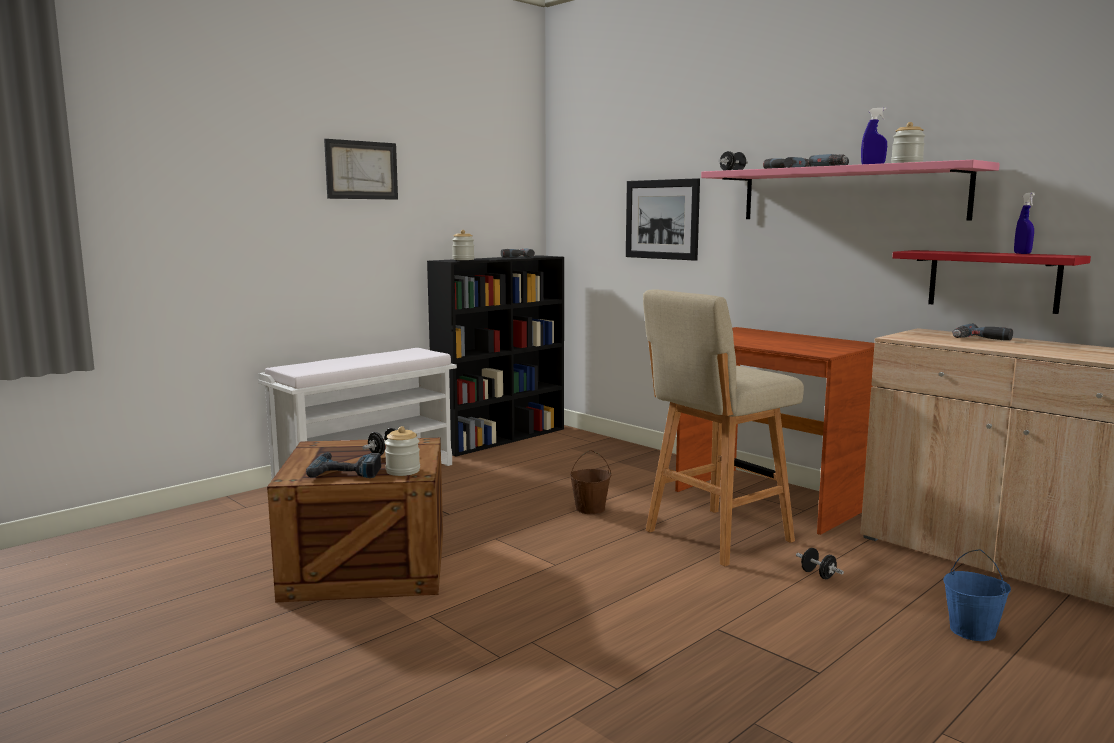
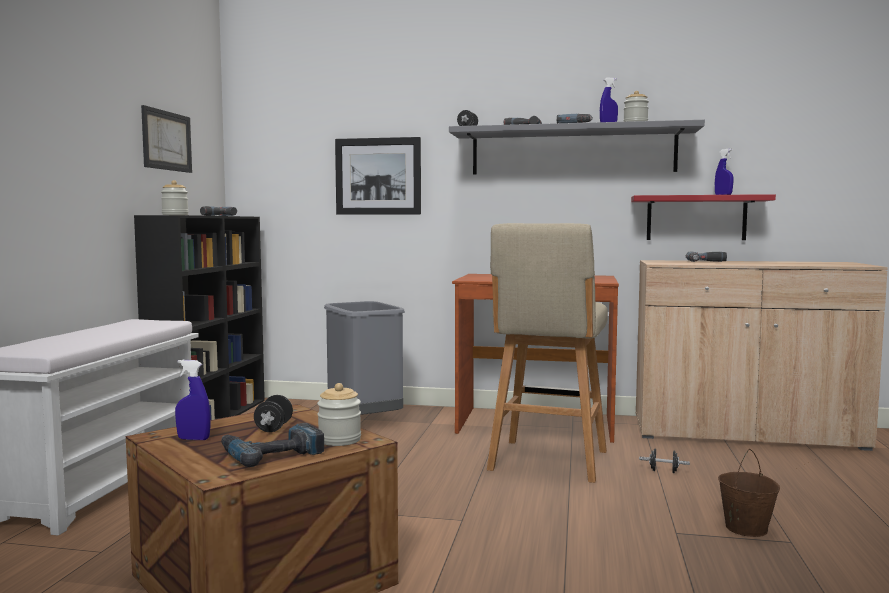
camera: 35 degrees left, 5 degrees down
(327, 451) = (193, 439): none -> blue spray bottle
(361, 170) = (67, 96): picture -> picture (166, 141)
(590, 509) = (408, 463): brown bucket -> brown bucket (745, 528)
(615, 463) = (364, 420): none -> grey trash can
(849, 194) = (572, 151): pink shelf -> grey shelf
(972, 631) = (809, 483): blue bucket -> none

